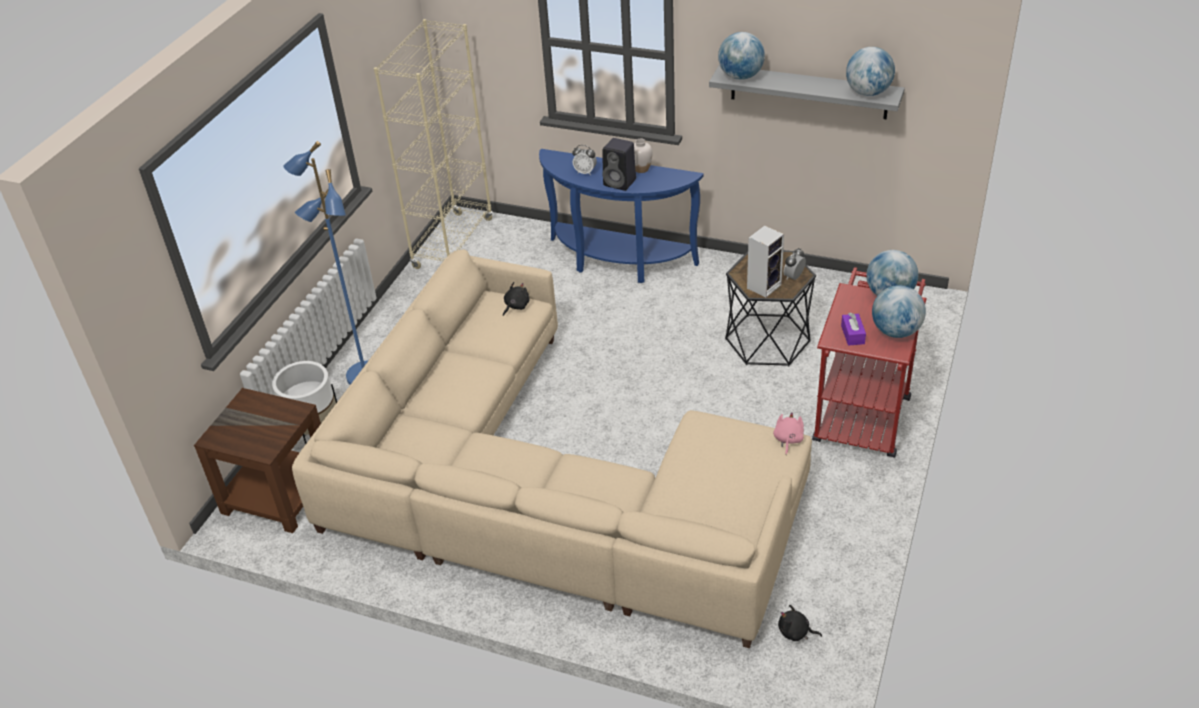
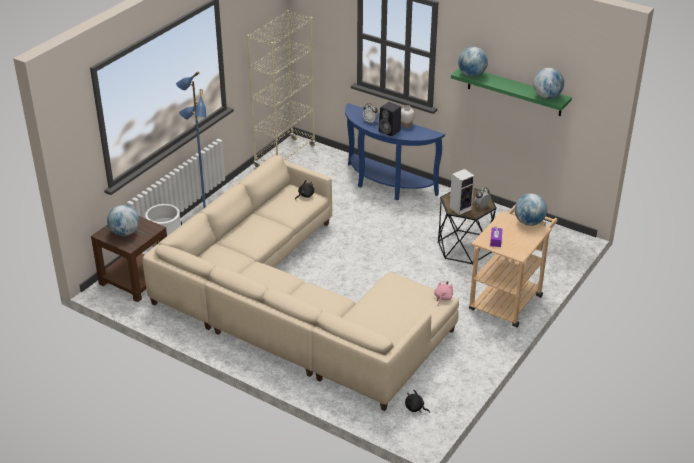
camera: 10 degrees right, 5 degrees down
(808, 92) = (514, 91): grey shelf -> green shelf
(863, 411) = (508, 298): red cart -> beige cart
(895, 331) = (523, 243): globe -> globe (125, 233)

